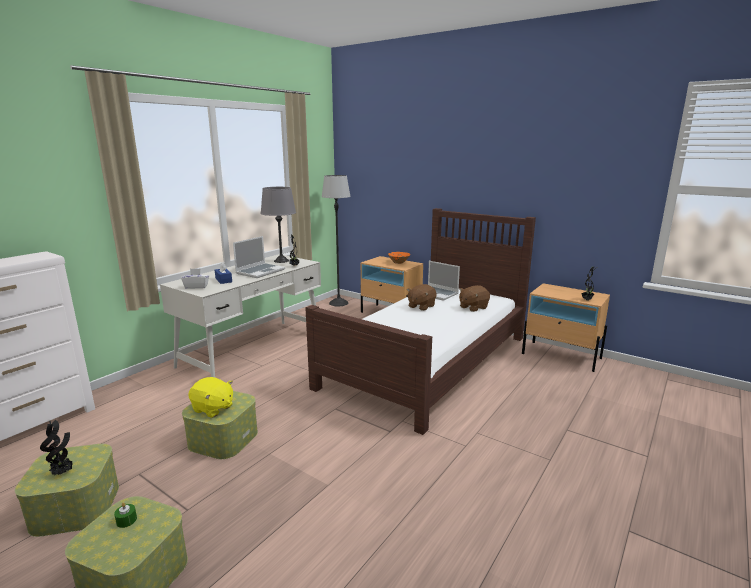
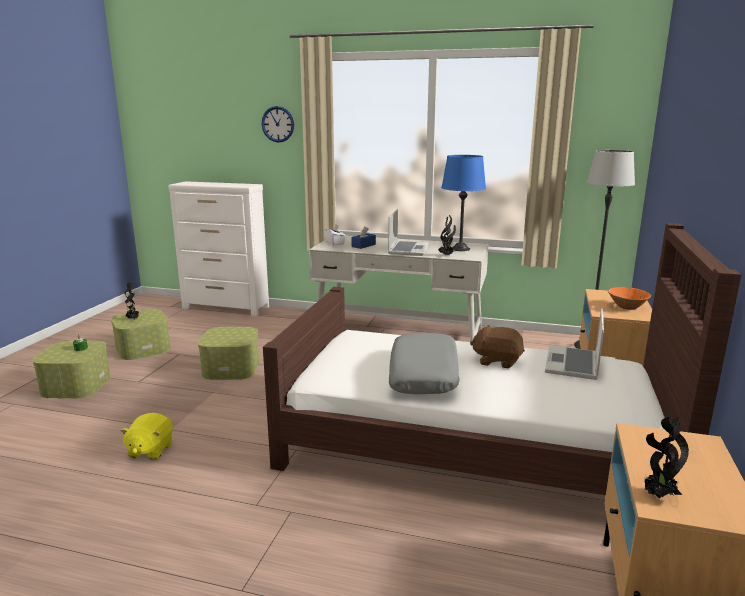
camera: 70 degrees right, 0 degrees up
(54, 173) = (278, 124): none -> wall clock
(213, 409) = (222, 335): yellow plush toy -> yellow plush toy (150, 450)
(260, 271) = (408, 249): laptop -> laptop turned 90 degrees counterclockwise
(281, 261) = (460, 249): grey table lamp -> blue table lamp
(428, 325) = (424, 374): none -> grey pillow
(473, 307) = (543, 399): brown plush toy -> none

